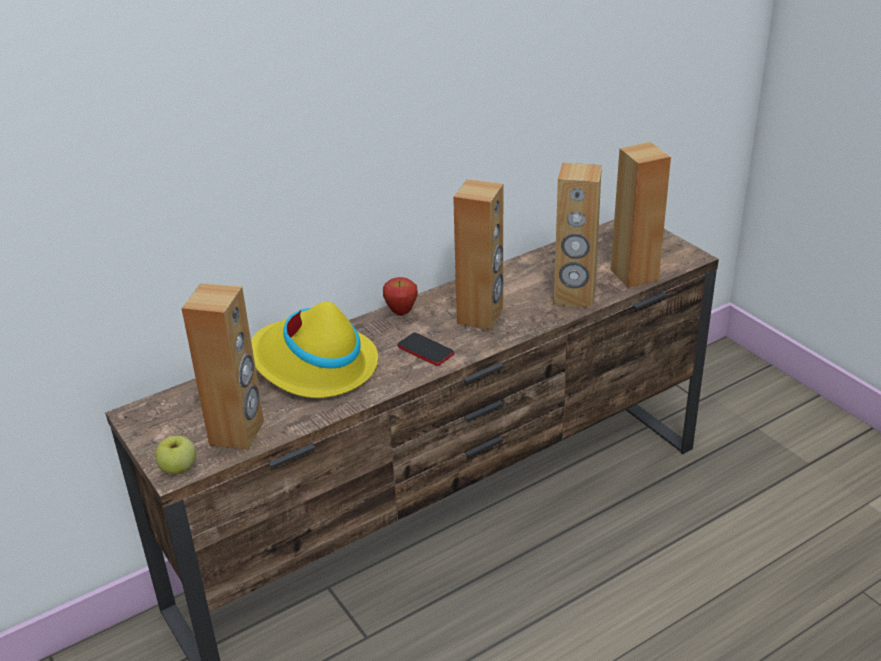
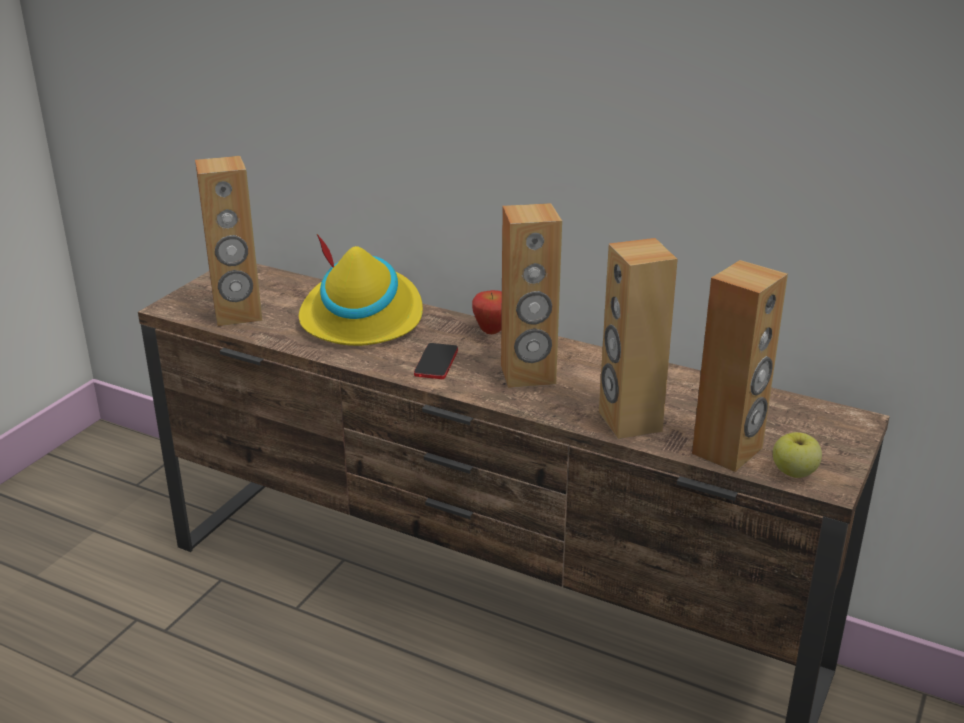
camera: 60 degrees right, 5 degrees down
(179, 469) = (175, 307): apple -> apple (794, 472)

